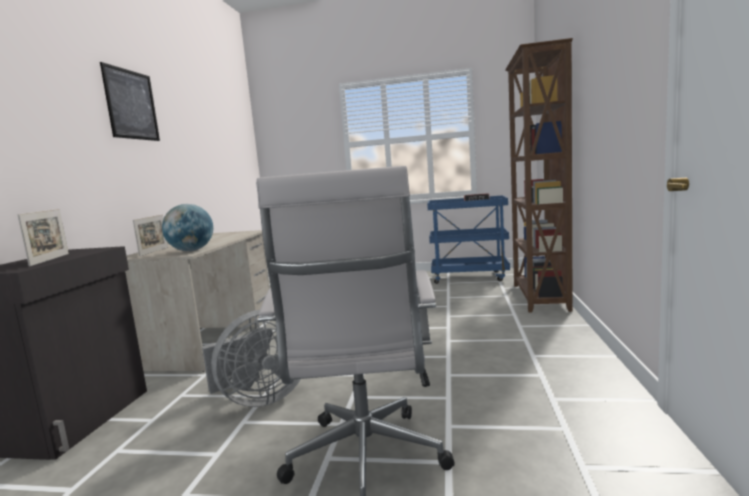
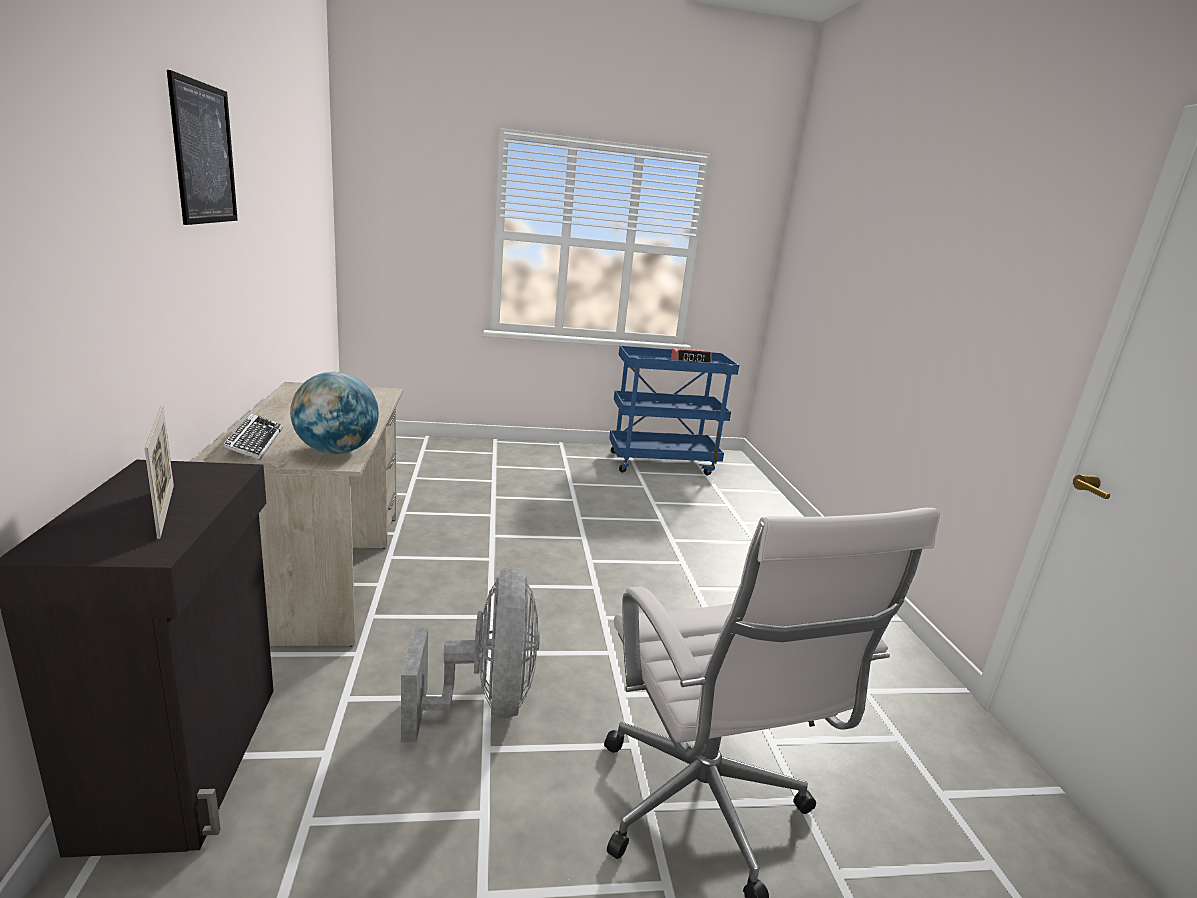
camera: 20 degrees left, 10 degrees up
(154, 251) = (254, 442): picture frame -> keyboard
(260, 398) = (485, 702): grey fan -> grey fan turned 45 degrees counterclockwise
(539, 297) = (771, 512): brown bookcase -> none

